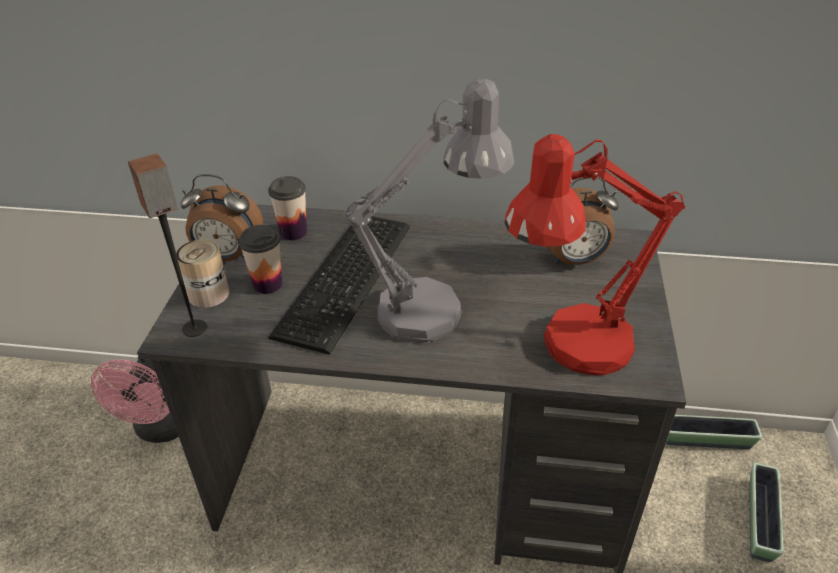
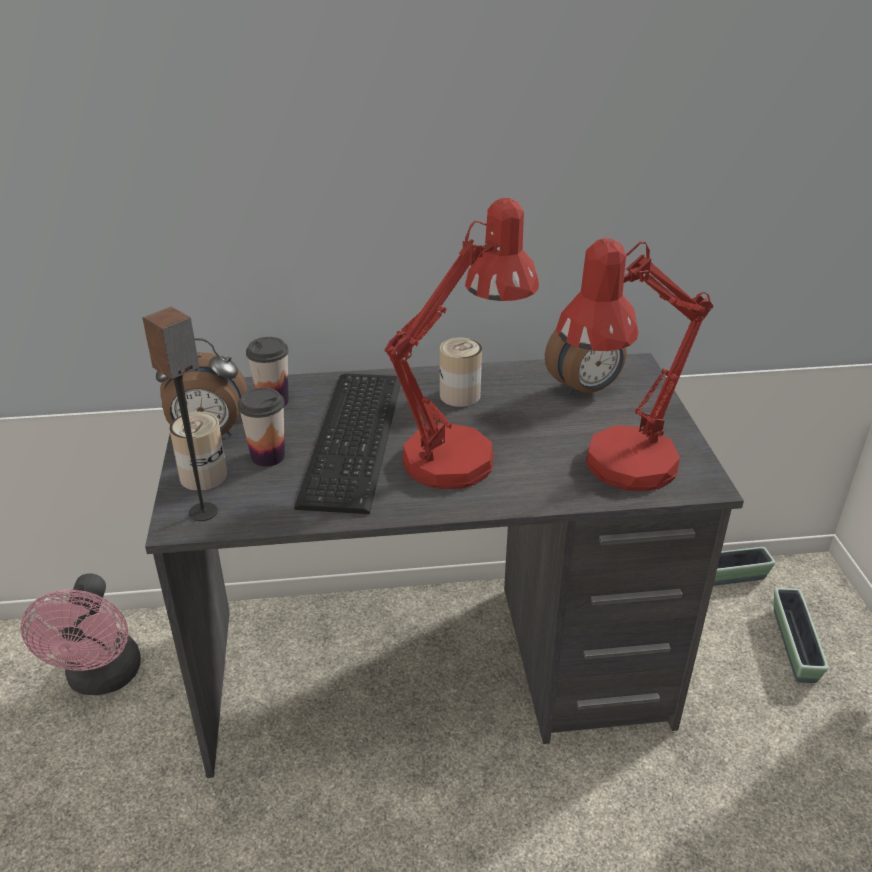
camera: 15 degrees left, 5 degrees down
(435, 307) = (462, 452): grey table lamp -> red table lamp
(455, 249) = (460, 395): none -> can

